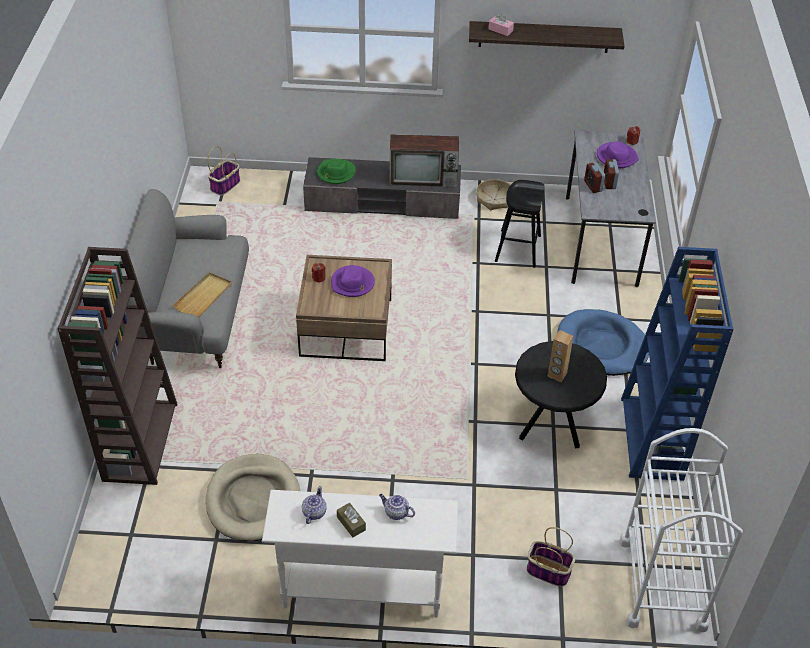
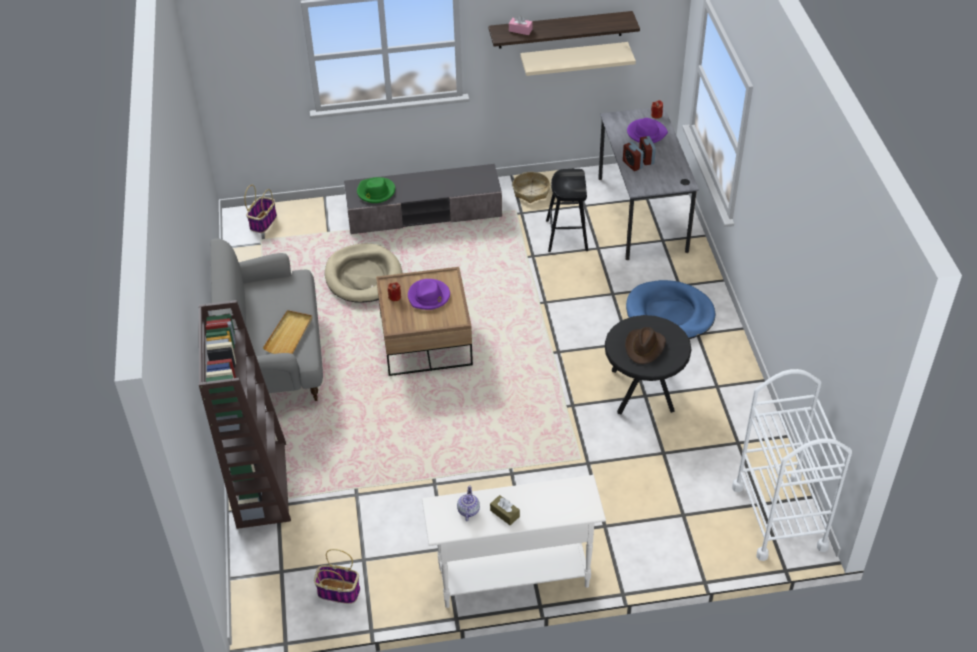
camera: 10 degrees left, 0 degrees up
(253, 500) = (388, 517): beige dog bed -> beige dog bed (363, 276)
(396, 513) = (542, 496): teapot -> none
(424, 178) = (463, 182): television -> none
(547, 571) = (675, 526): basket -> basket (337, 591)
(555, 69) = (574, 58): none -> beige shelf
(557, 375) = (644, 347): brown speaker -> brown hat
(652, 439) = (738, 391): blue bookcase -> none

